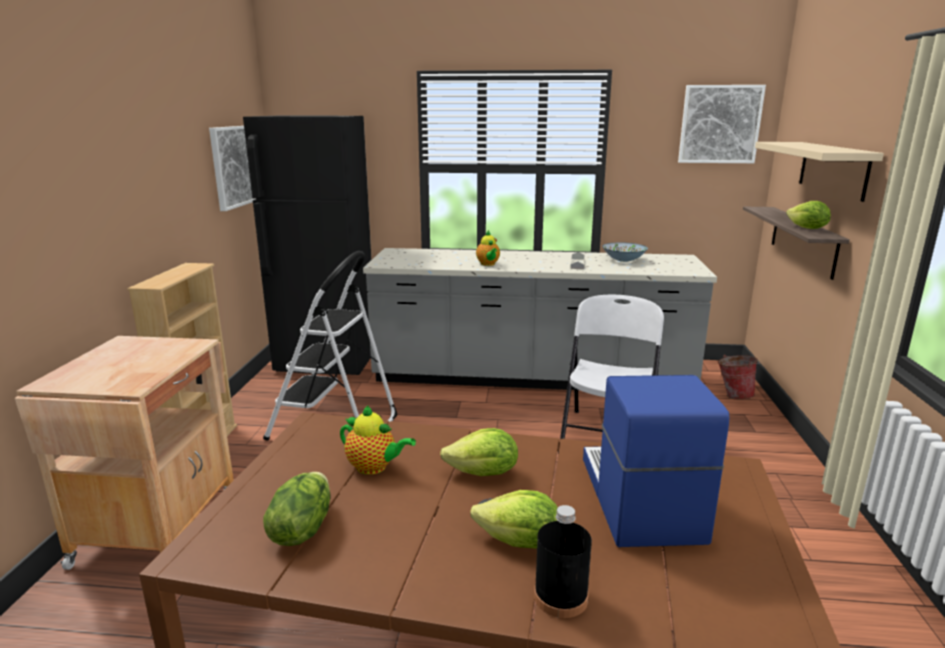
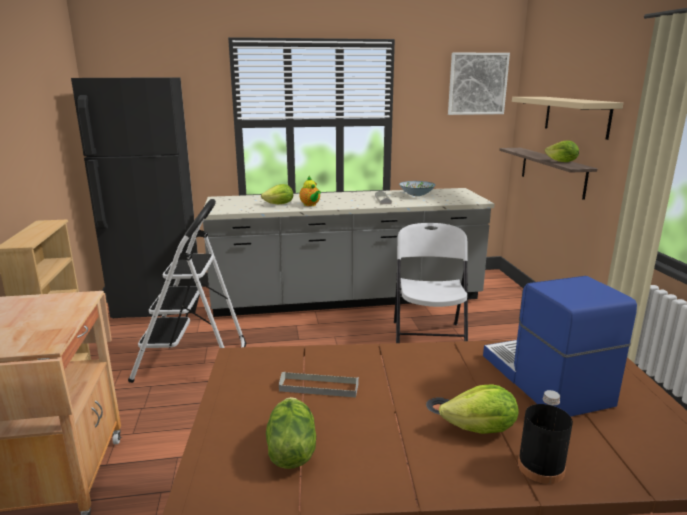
camera: 15 degrees left, 0 degrees up
(233, 166) = (61, 126): picture -> none
(374, 467) = (319, 387): teapot -> grey tray
(484, 474) = (414, 378): lettuce -> lettuce (279, 204)
(733, 395) = (505, 295): bucket -> none

